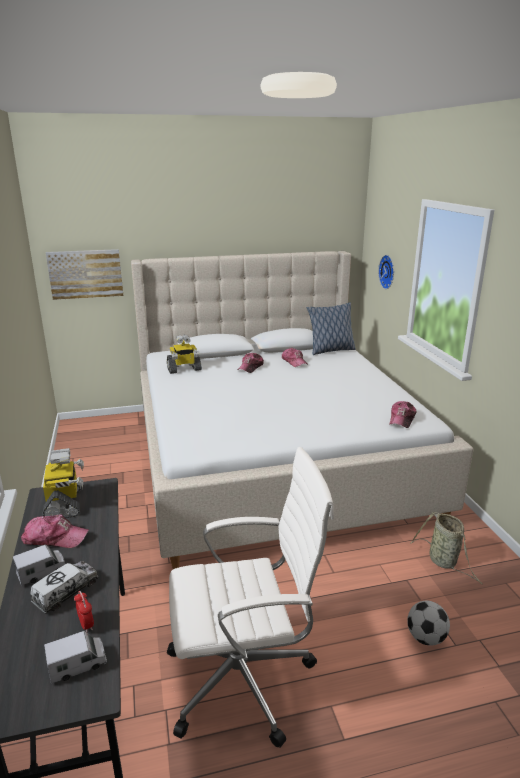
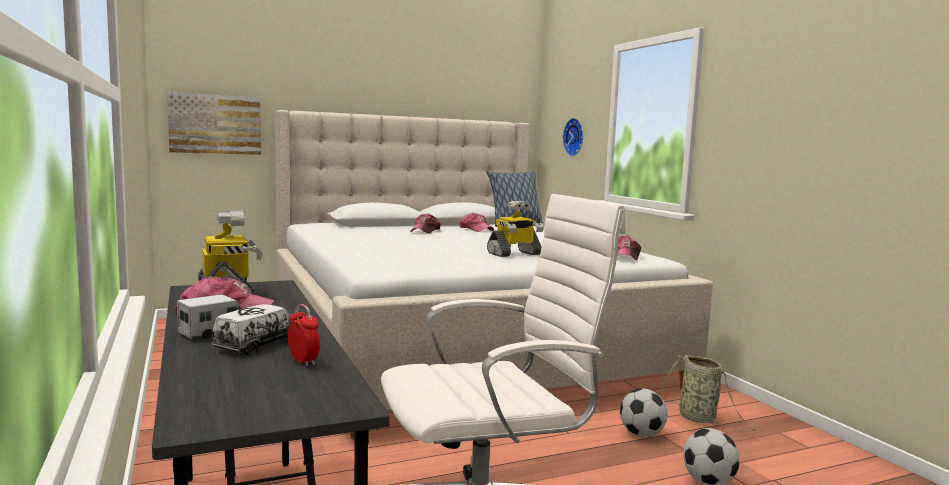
camera: 10 degrees left, 15 degrees down
(78, 665) = (306, 387): toy truck -> none
(184, 369) = (342, 231): toy robot -> toy robot (514, 254)
(390, 578) = (641, 435): none -> football

